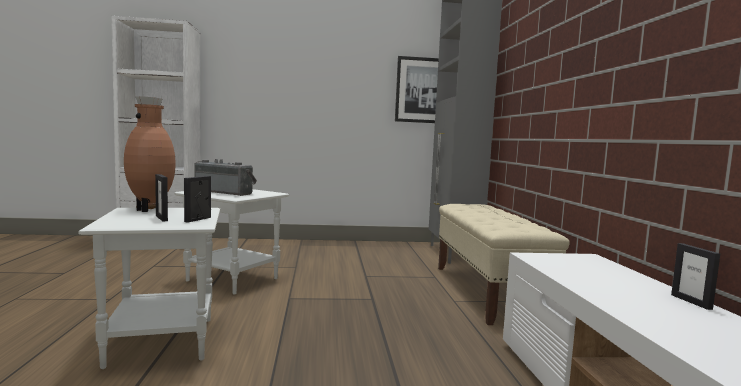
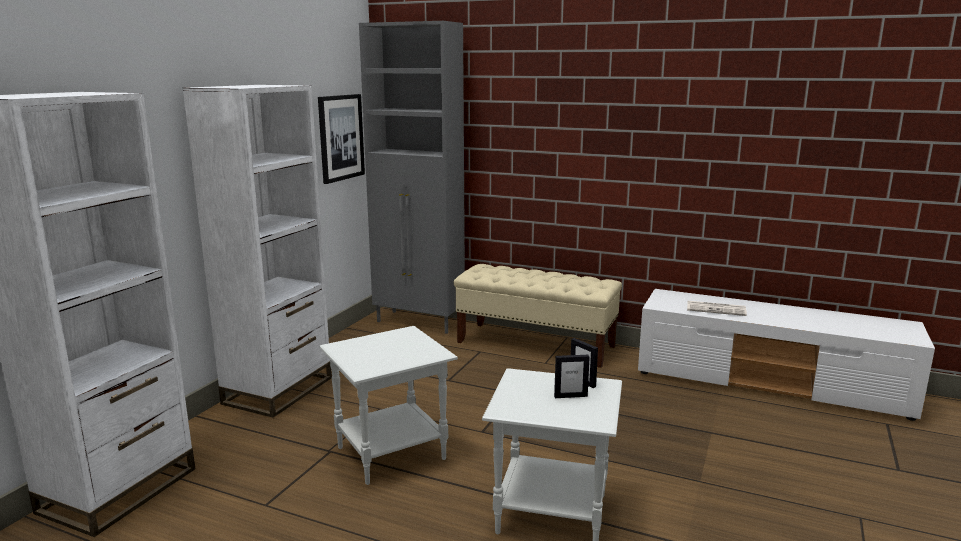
camera: 60 degrees left, 10 degrees up
(151, 209) = (512, 398): brown vase -> none
(225, 192) = (387, 353): radio -> none
(294, 245) = (278, 390): none -> white bookcase
(596, 281) = (717, 309): none -> newspaper
(691, 302) = (756, 304): picture frame -> none

